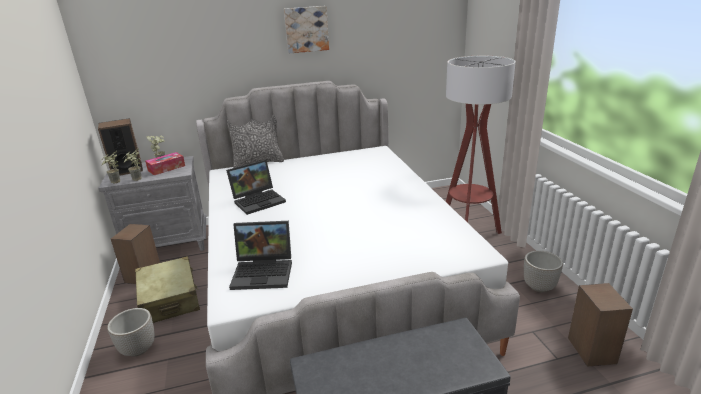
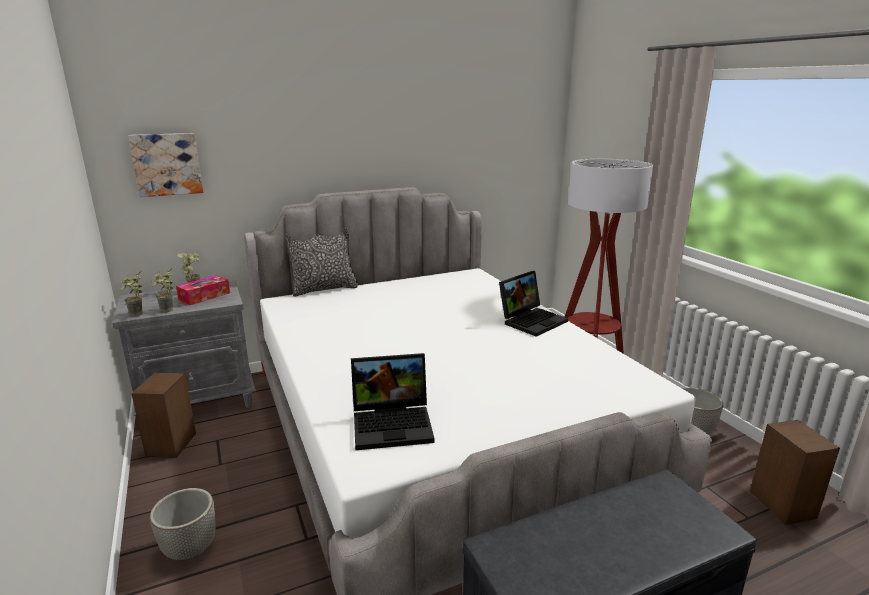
camera: 10 degrees left, 5 degrees down
(127, 170) = (147, 299): speaker -> none
(170, 299) = (220, 475): beige suitcase -> none
(259, 200) = (345, 334): laptop -> laptop (532, 320)
(306, 29) = (387, 123): picture -> picture (167, 164)

